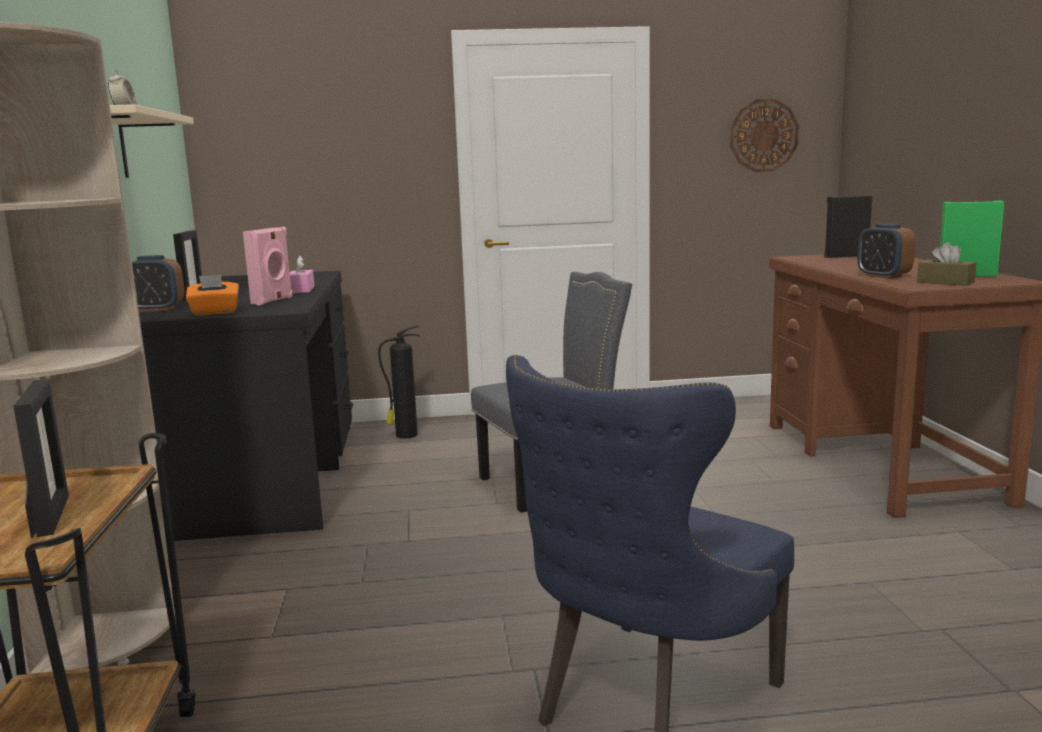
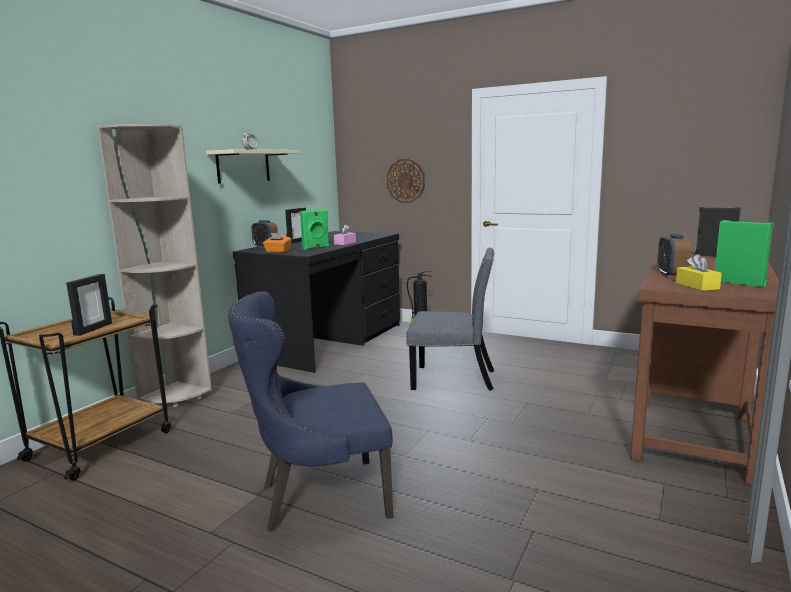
camera: 35 degrees right, 0 degrees up
(273, 300) = (316, 248): pink speaker -> green speaker
(763, 135) = (699, 154): wall clock -> wall clock (405, 181)
(945, 282) = (697, 286): brown tissue box -> yellow tissue box

